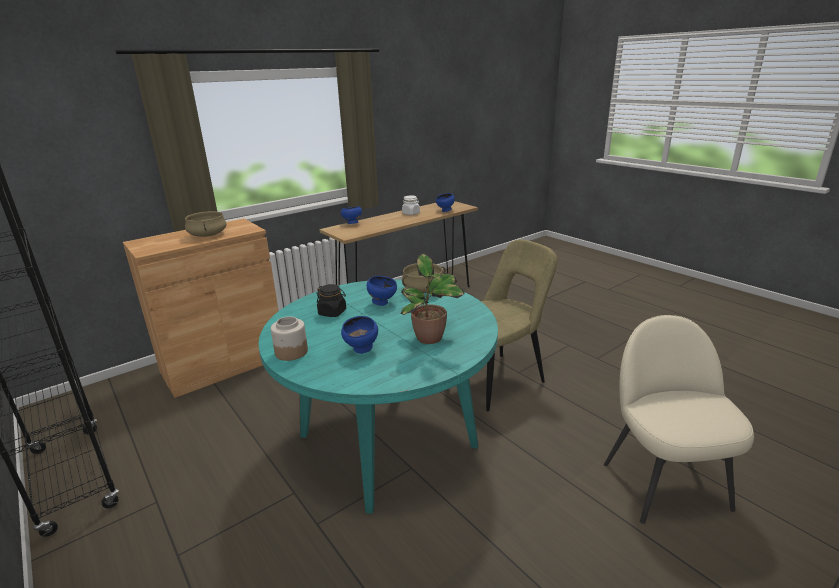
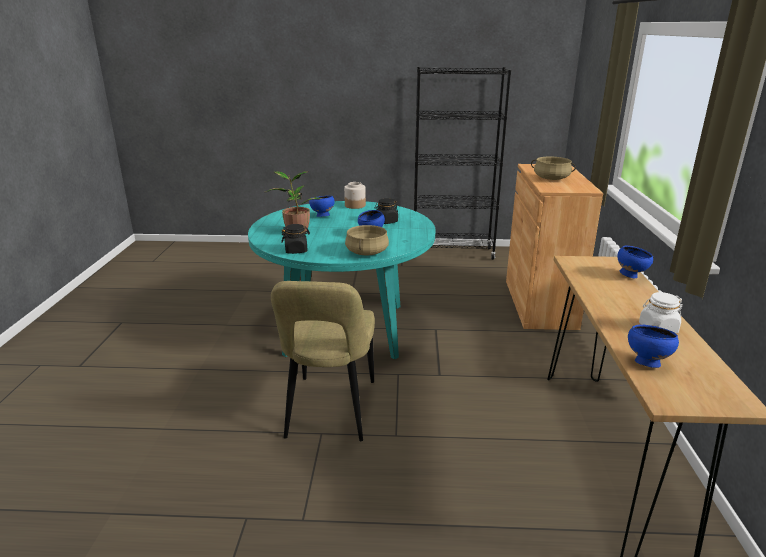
camera: 130 degrees right, 0 degrees up
(470, 314) = (296, 250): none -> black jar
(663, 483) = (125, 402): beige chair -> none

